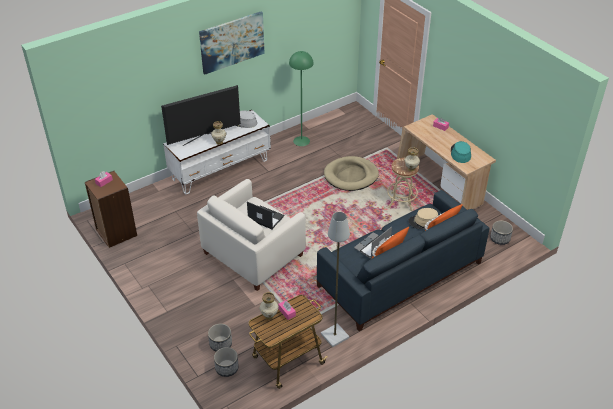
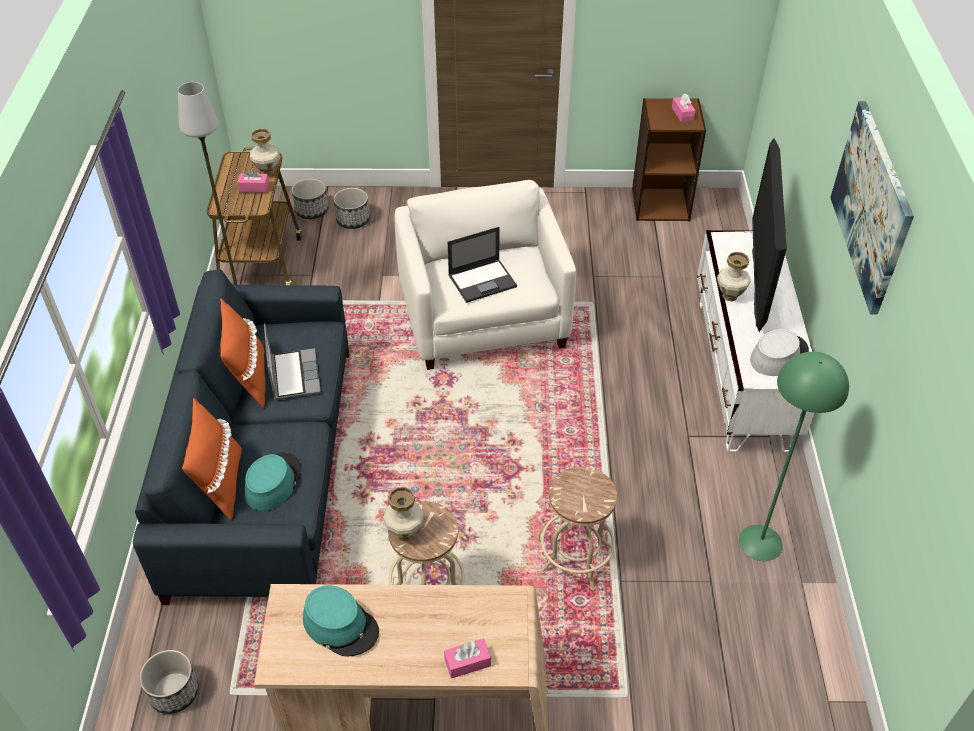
camera: 125 degrees right, 5 degrees up
(351, 176) = (575, 559): beige dog bed -> beige stool
(423, 221) = (273, 482): beige hat -> turquoise hat

